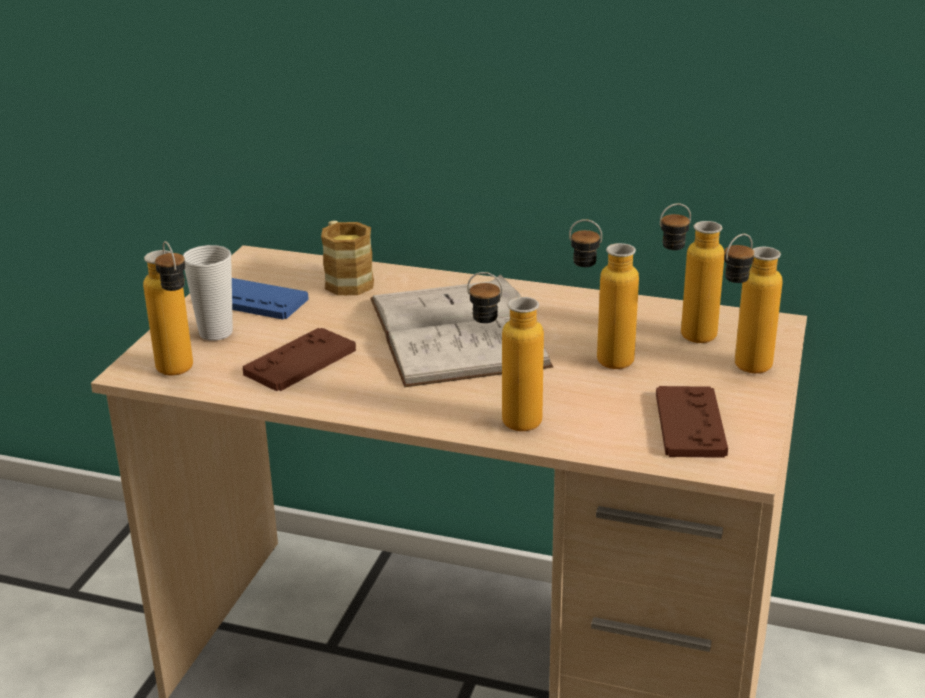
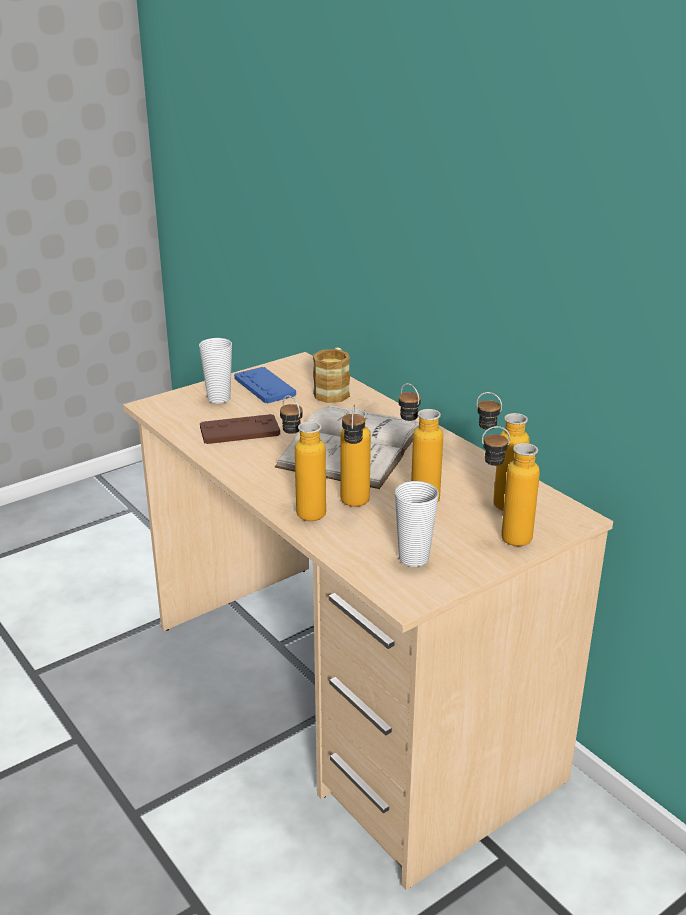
camera: 35 degrees right, 0 degrees up
(180, 374) = (169, 415): bottle -> bottle (354, 507)
(690, 424) = (413, 558): brown game controller -> cup

